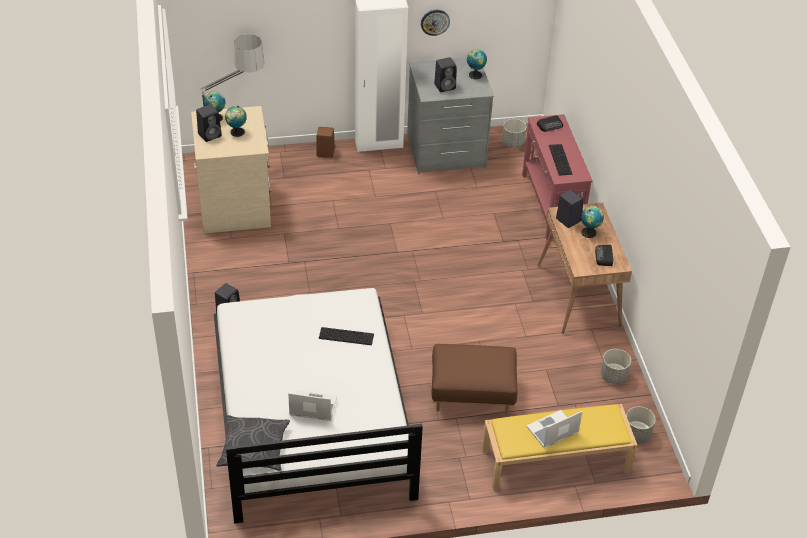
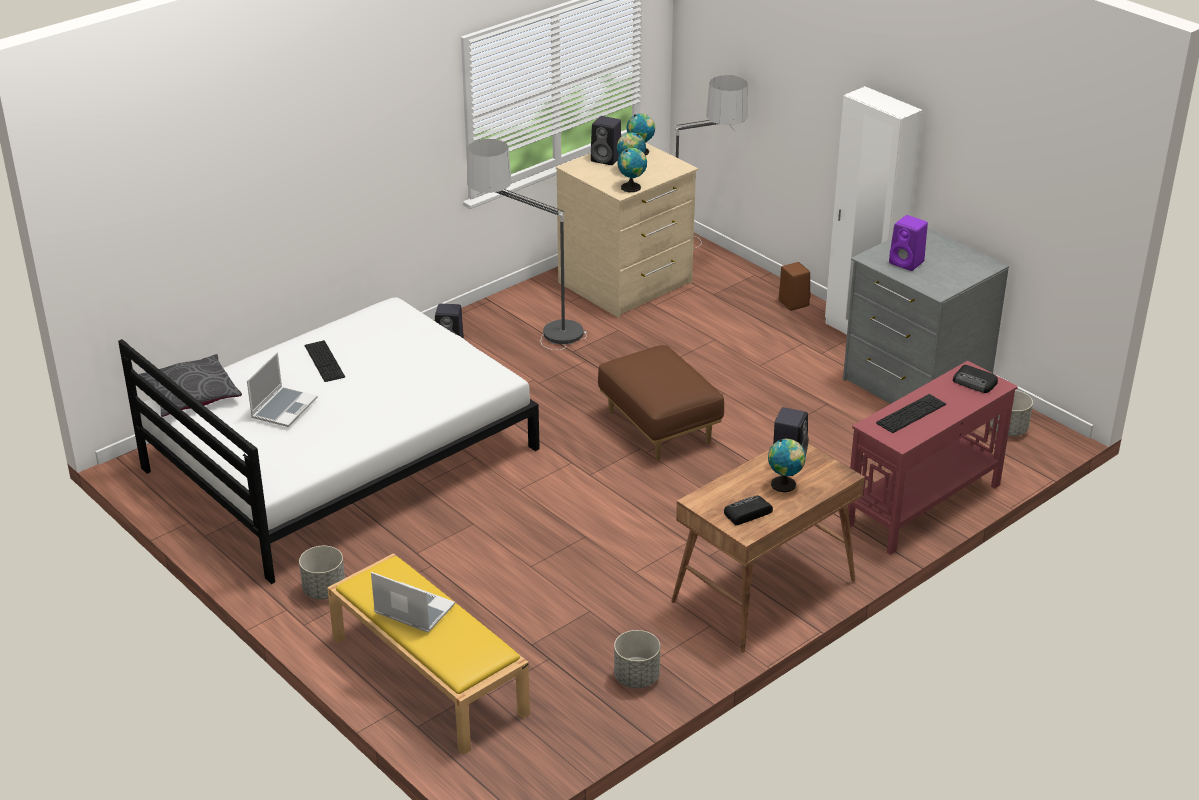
camera: 60 degrees right, 10 degrees down
(255, 273) = (530, 337): none -> floor lamp
(312, 407) = (284, 408): laptop -> laptop turned 45 degrees clockwise
(346, 336) = (421, 390): keyboard -> keyboard (324, 361)
(435, 22) = (959, 175): wall clock -> none
(445, 86) = (907, 263): black speaker -> purple speaker
(472, 394) = (484, 564): brown ottoman -> brown ottoman (660, 428)
(475, 74) = (965, 275): globe -> globe (632, 187)
(636, 435) = (541, 737): grey planter -> grey planter (324, 590)

